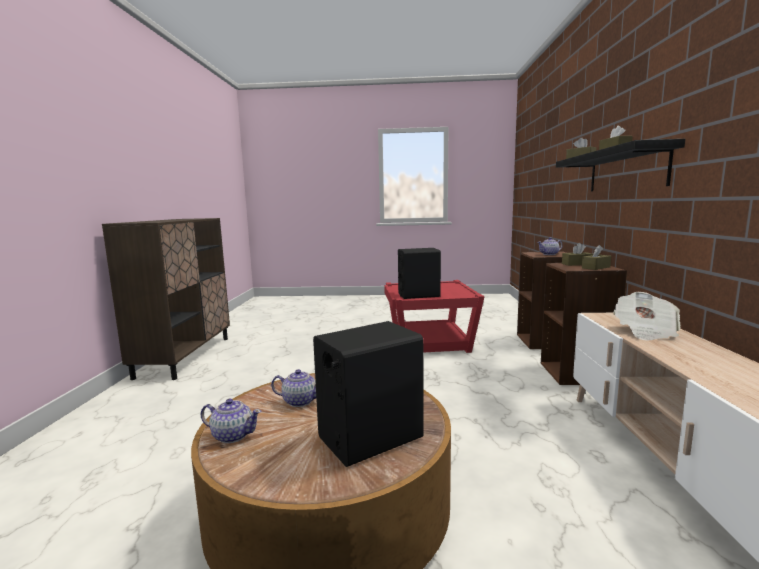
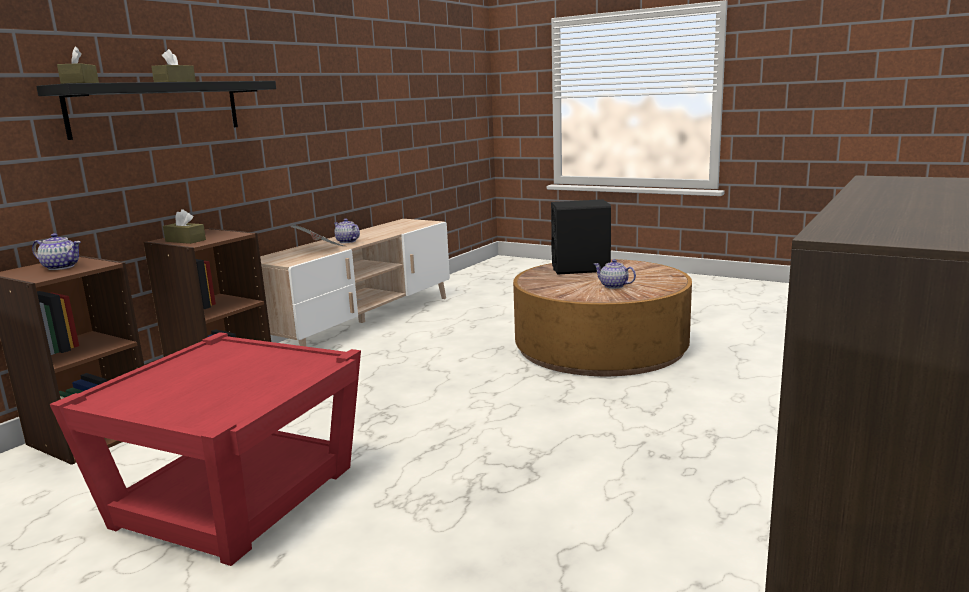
camera: 150 degrees left, 5 degrees up
(232, 435) = (665, 278): teapot -> teapot (347, 241)
(419, 295) = (278, 367): black speaker -> none
(596, 267) = (208, 233): brown tissue box -> none

